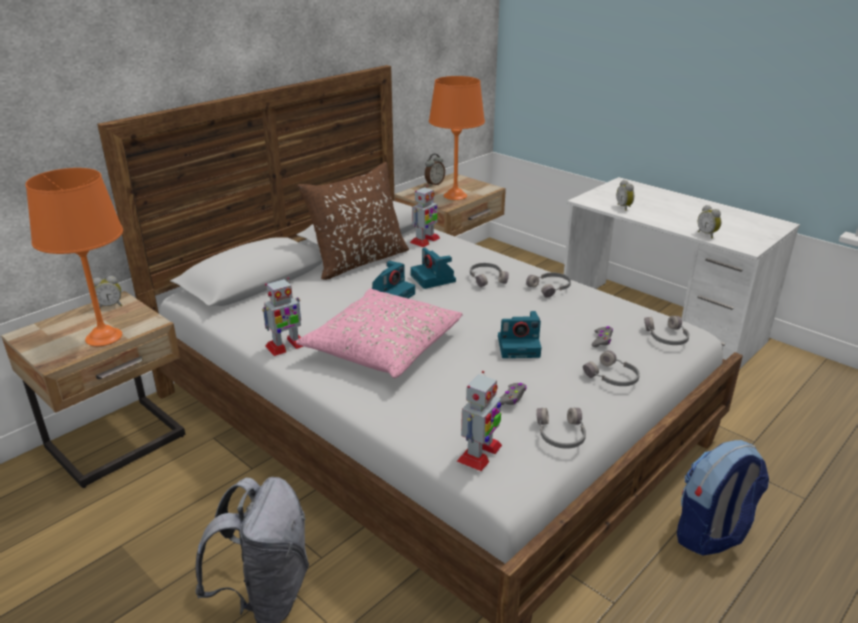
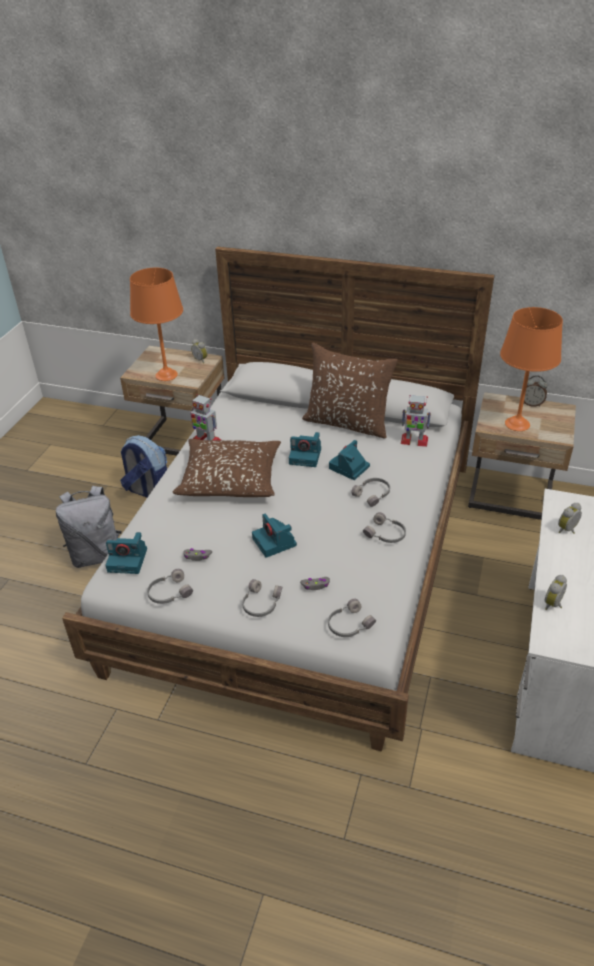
camera: 65 degrees right, 10 degrees up
(383, 346) = (230, 479): pink pillow -> brown pillow
(479, 453) = (128, 560): toy robot -> camera
(711, 534) = (256, 769): backpack -> backpack (149, 493)

